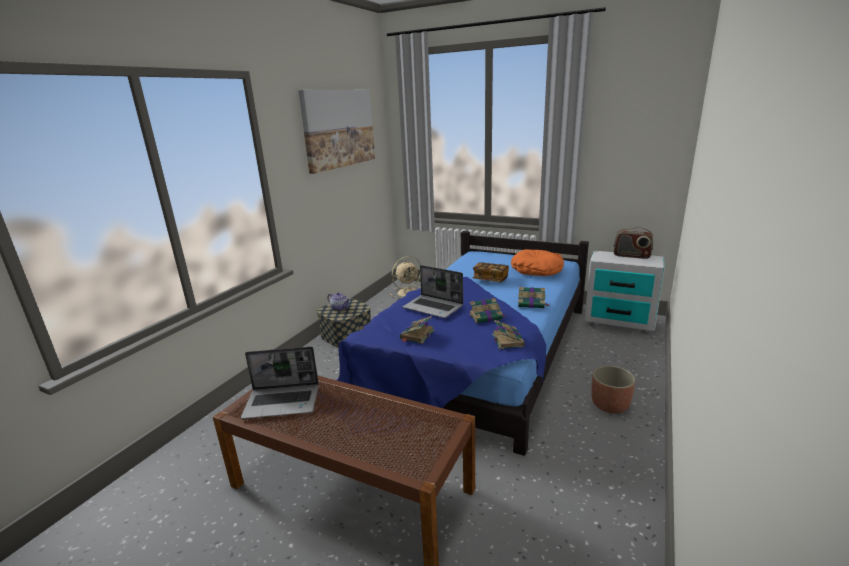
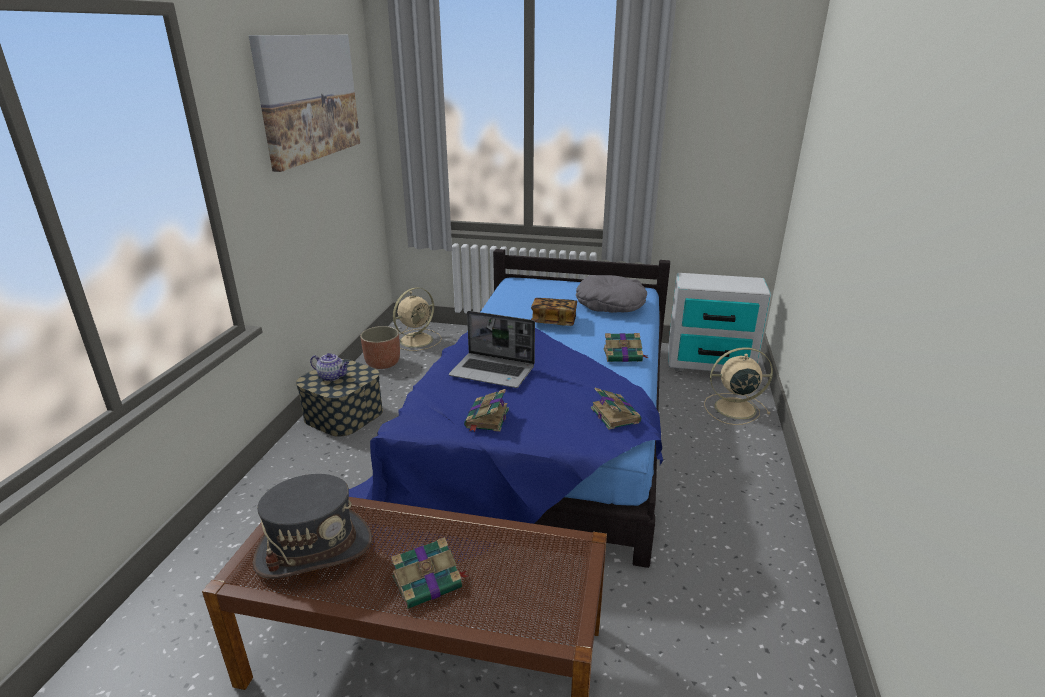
camera: 15 degrees left, 5 degrees up
(283, 402) = (314, 549): laptop -> grey hat
(486, 317) = (572, 380): book -> book (429, 582)
(537, 270) = (611, 304): orange pillow -> grey pillow
(609, 405) = (731, 481): planter -> planter (382, 363)
(628, 354) = (733, 408): none -> beige fan
(631, 256) = (726, 279): radio -> none

